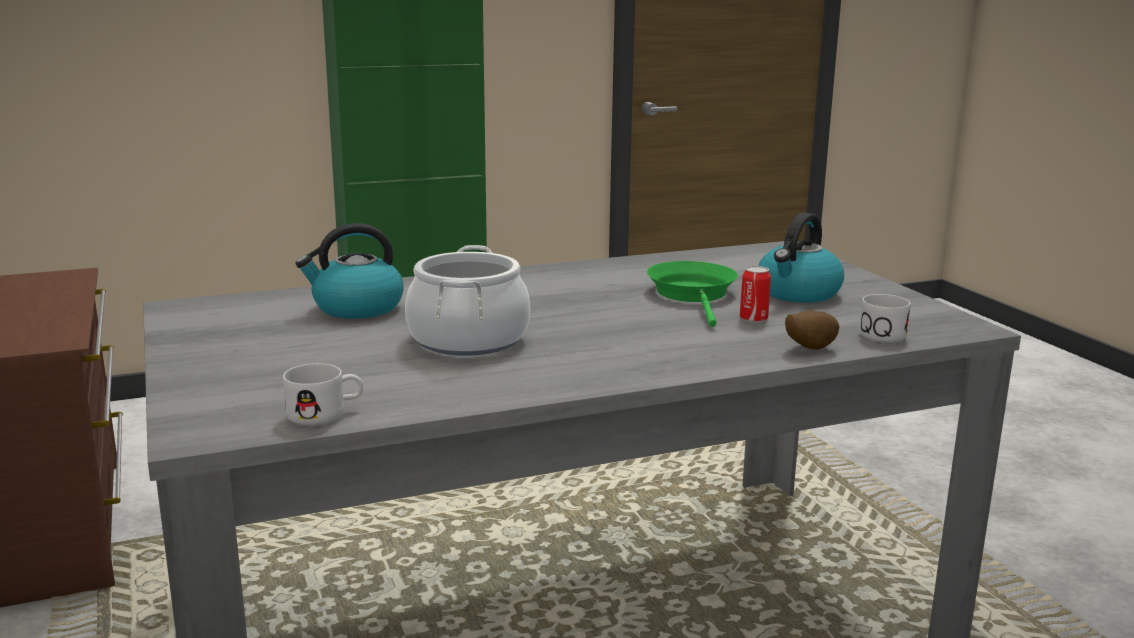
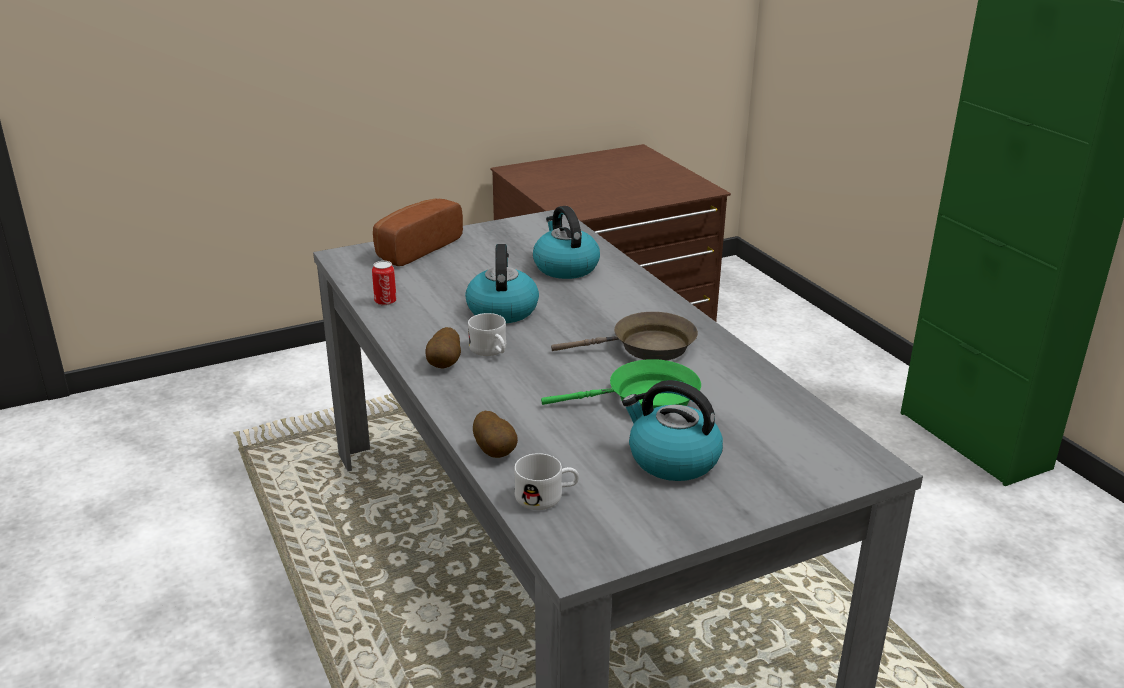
camera: 85 degrees right, 10 degrees up
(213, 384) = (414, 248): none -> bread
(326, 414) = (367, 281): white mug -> white mug (491, 351)
(469, 339) = (502, 310): cooking pot -> kettle
(584, 288) = (646, 347): none -> brown frying pan
(615, 367) = (445, 364): none -> potato
(753, 319) = (576, 428): can -> can (385, 301)

